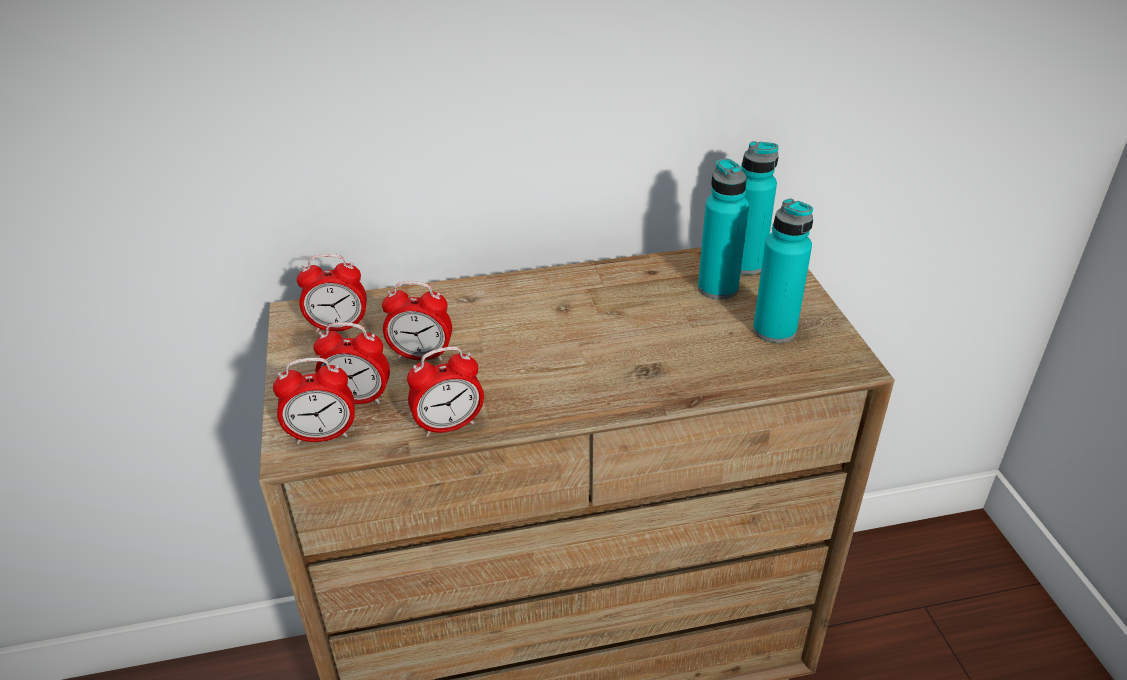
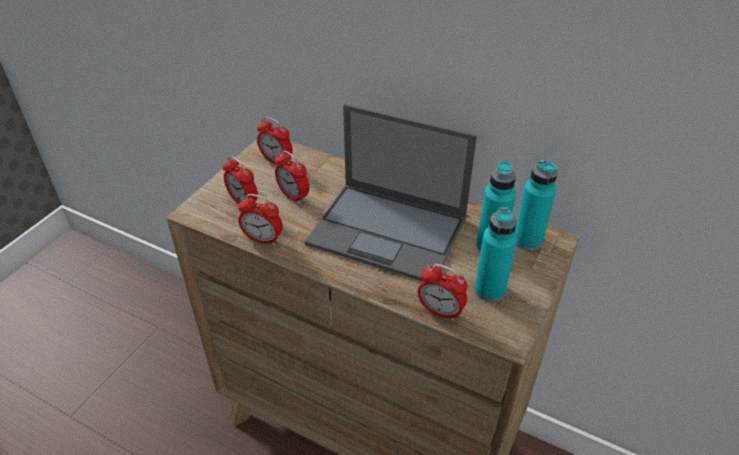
camera: 40 degrees right, 5 degrees up
(323, 435) = (210, 212): alarm clock -> alarm clock (440, 311)
(593, 331) = (389, 231): none -> laptop

